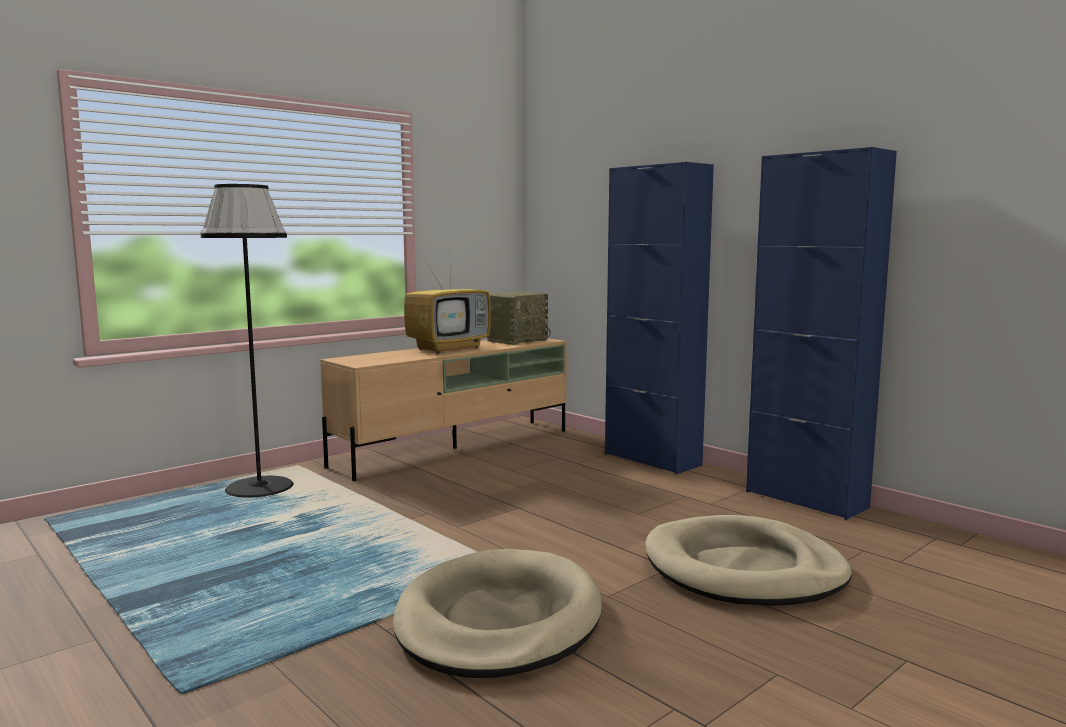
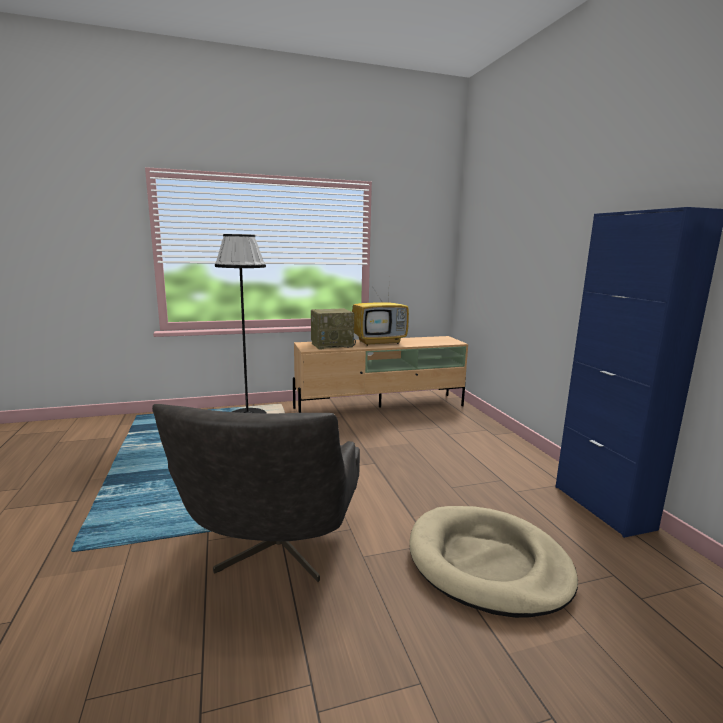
camera: 25 degrees right, 5 degrees up
(498, 620) = (274, 555): beige dog bed -> grey armchair
(517, 340) = (434, 340): radio -> radio (332, 345)
(652, 459) = (505, 441): blue cabinet -> none

